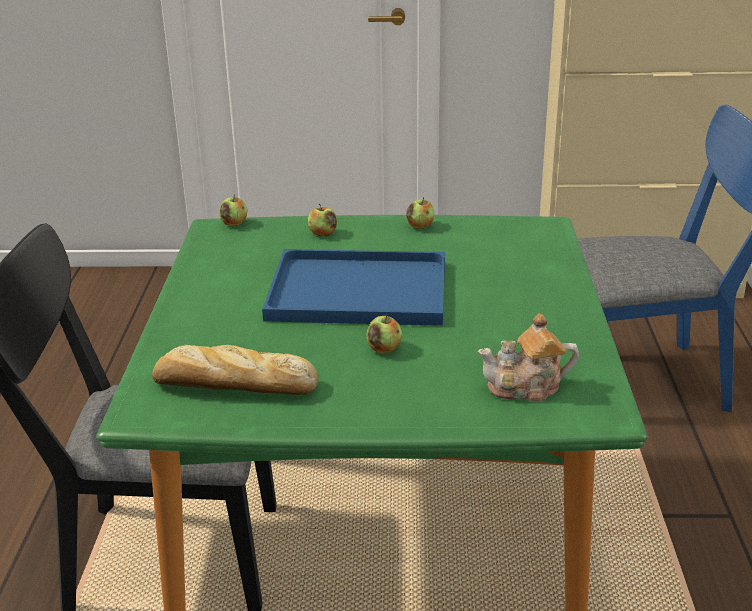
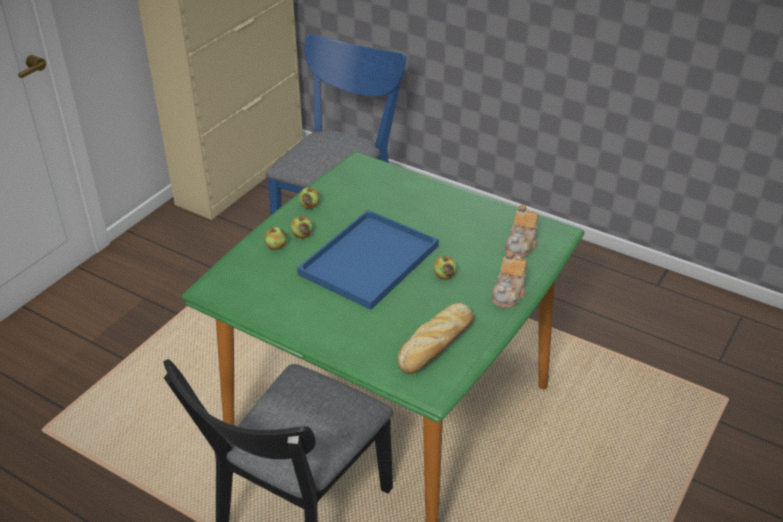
camera: 60 degrees left, 10 degrees up
(234, 223) = (215, 278): apple -> apple (302, 235)
(399, 410) = (509, 294): none -> teapot

